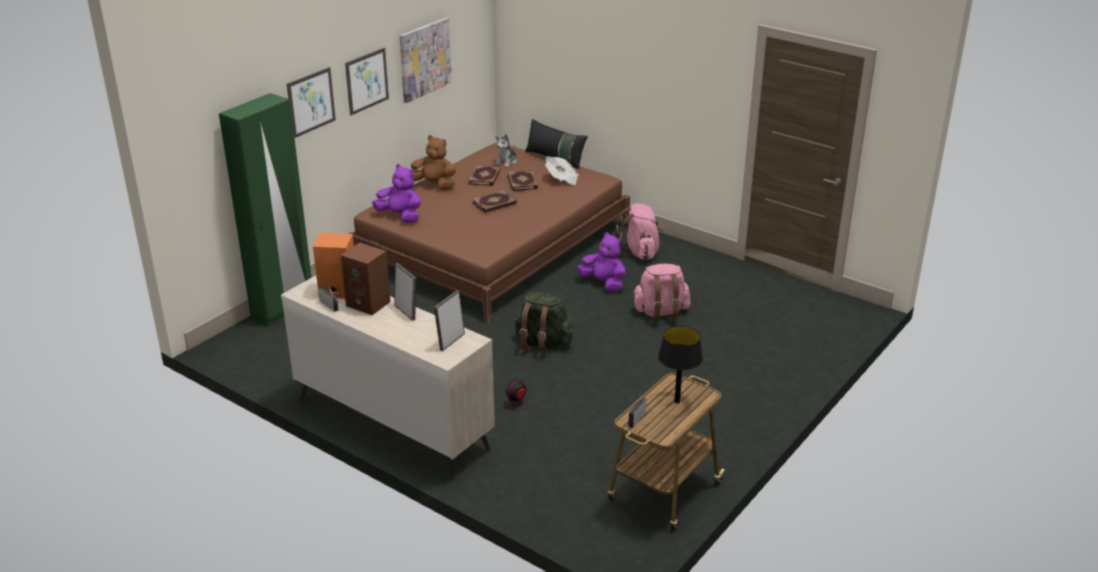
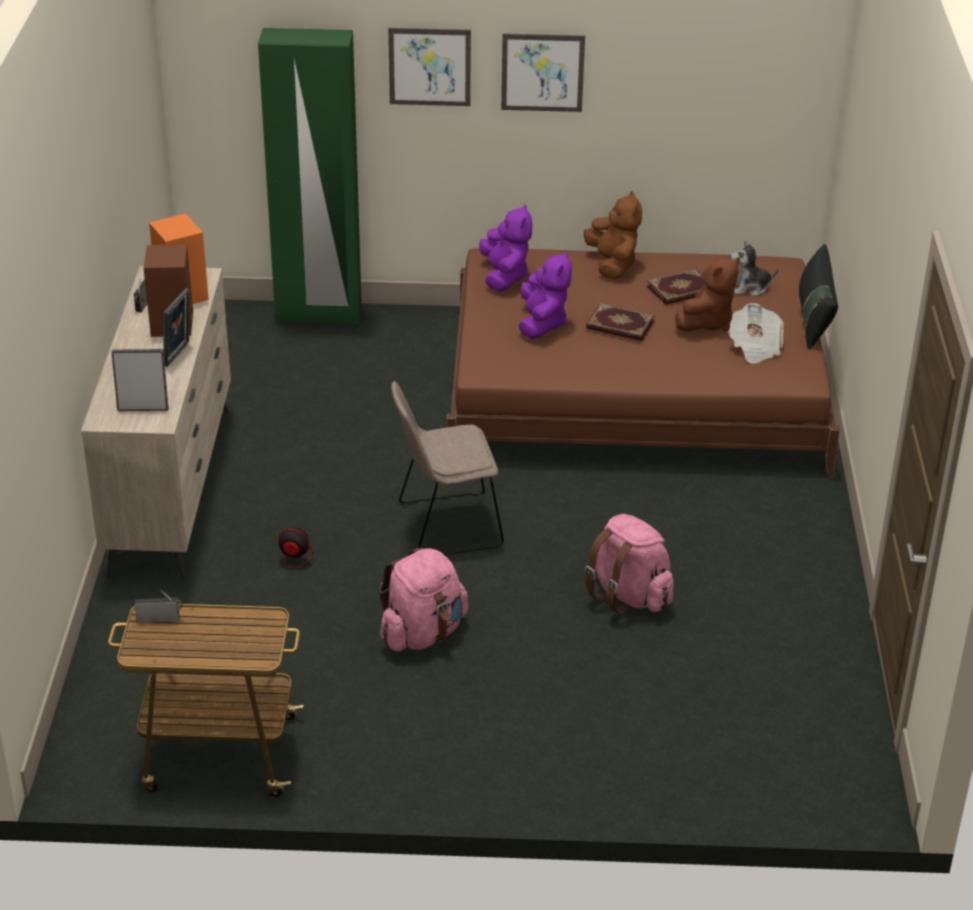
camera: 55 degrees right, 5 degrees up
(424, 59) = (671, 79): picture -> none
(523, 182) = (706, 322): book -> brown plush toy
(542, 343) = (445, 526): green backpack -> beige chair
(603, 283) = (646, 517): purple plush toy -> purple plush toy (542, 324)
(640, 252) = (770, 515): pink backpack -> pink backpack (423, 633)
(677, 401) = (225, 638): black table lamp -> none

